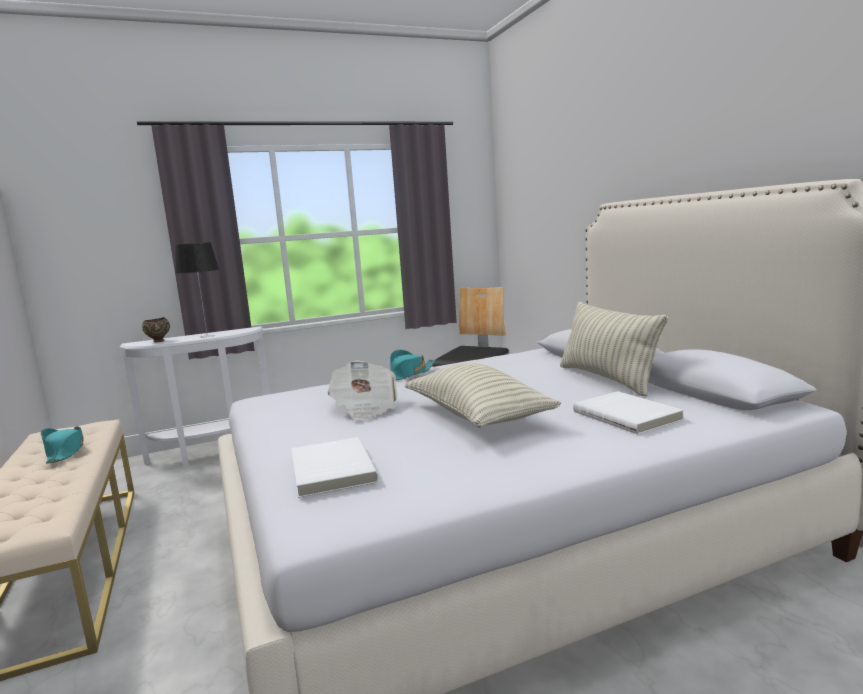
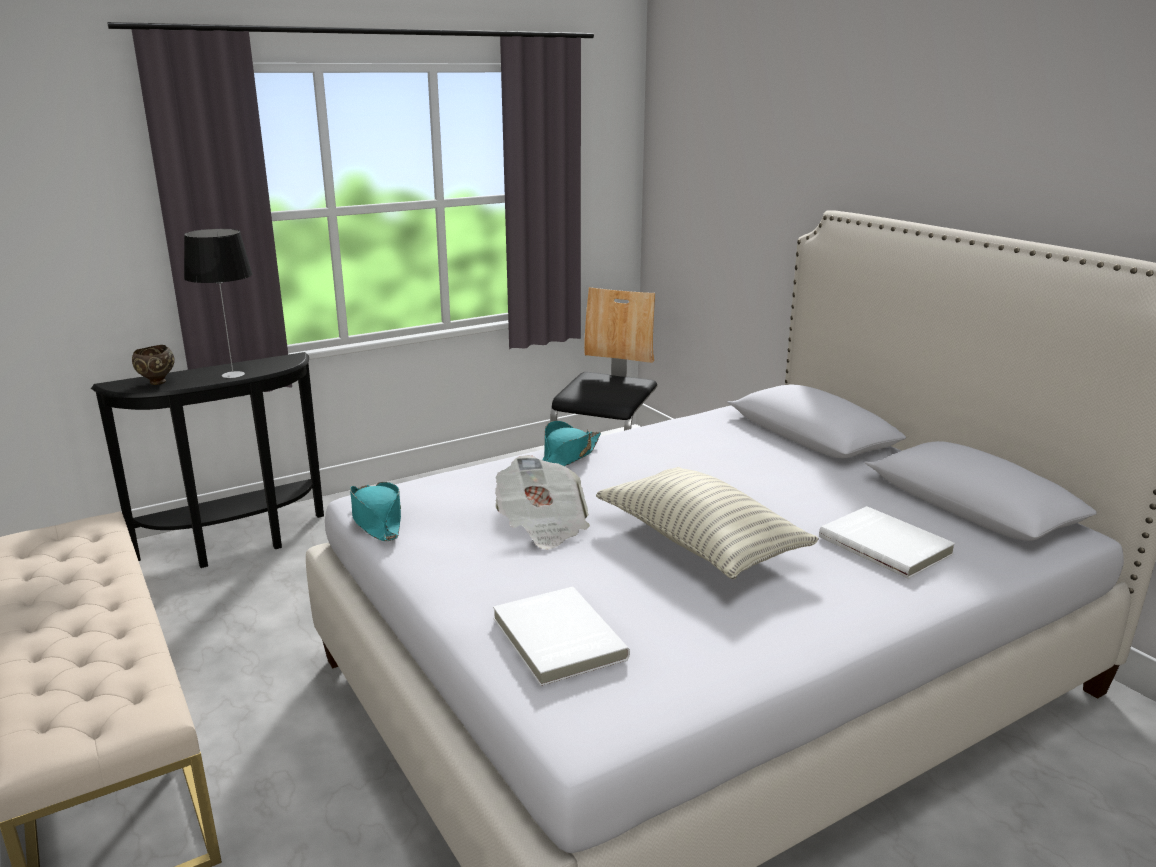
camera: 10 degrees left, 10 degrees up
(65, 452) = (81, 578): turquoise hat -> turquoise hat (377, 520)
(213, 455) = (237, 545): white console table -> black console table
(607, 379) = (839, 475): pillow -> none

